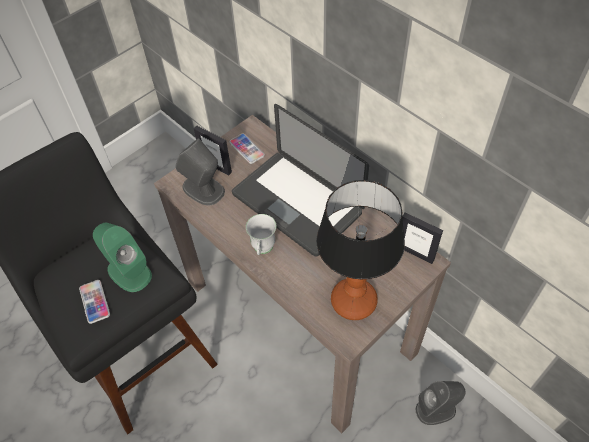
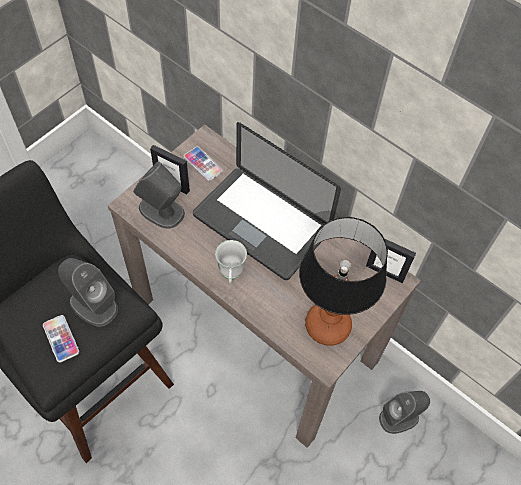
camera: 10 degrees left, 5 degrees up
(129, 271) = (93, 304): green speaker -> grey speaker

